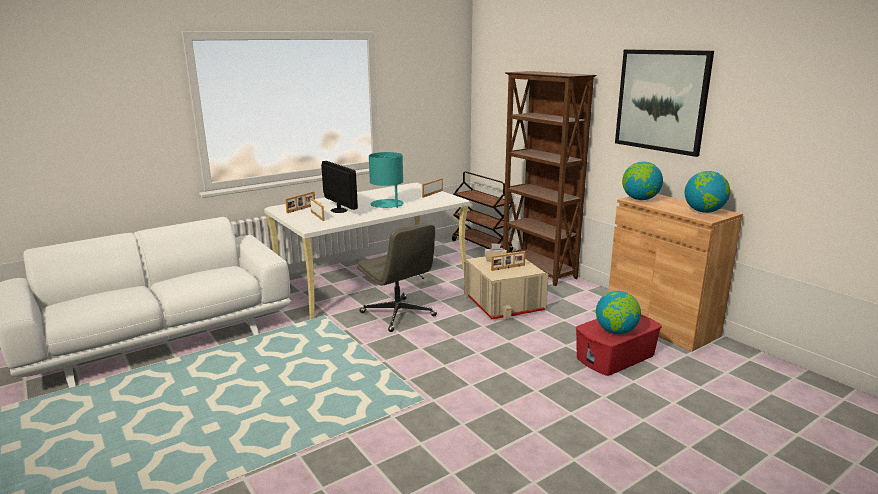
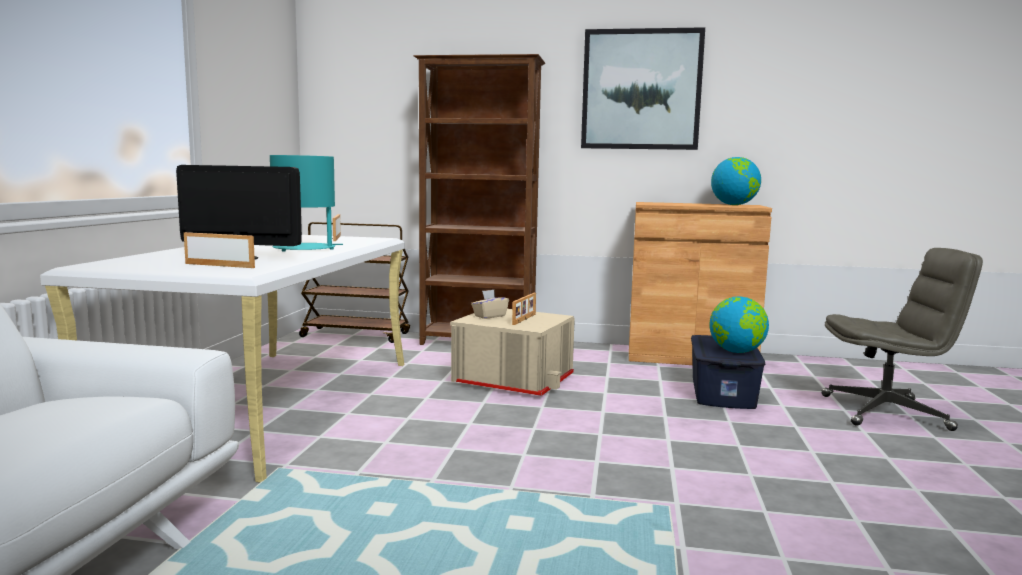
camera: 45 degrees left, 10 degrees down
(301, 209) = (152, 263): picture frame -> none
(398, 315) = (405, 429): grey office chair -> grey office chair (886, 412)
(616, 357) = (723, 392): red storage box -> blue storage box
(640, 199) = (655, 203): globe -> none

